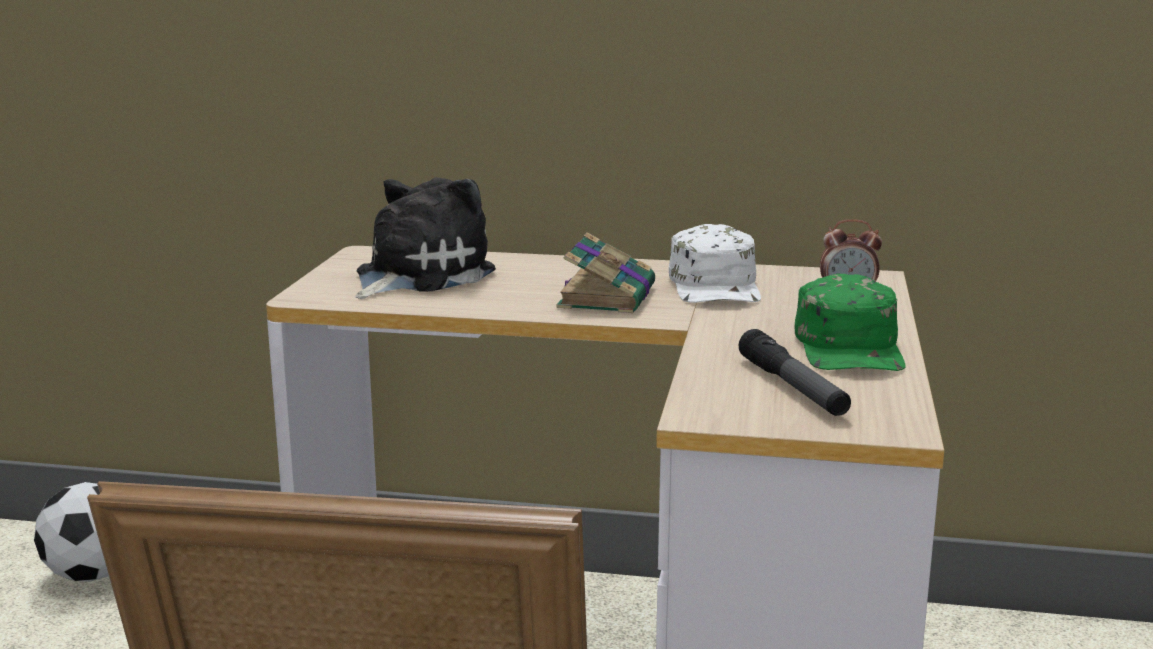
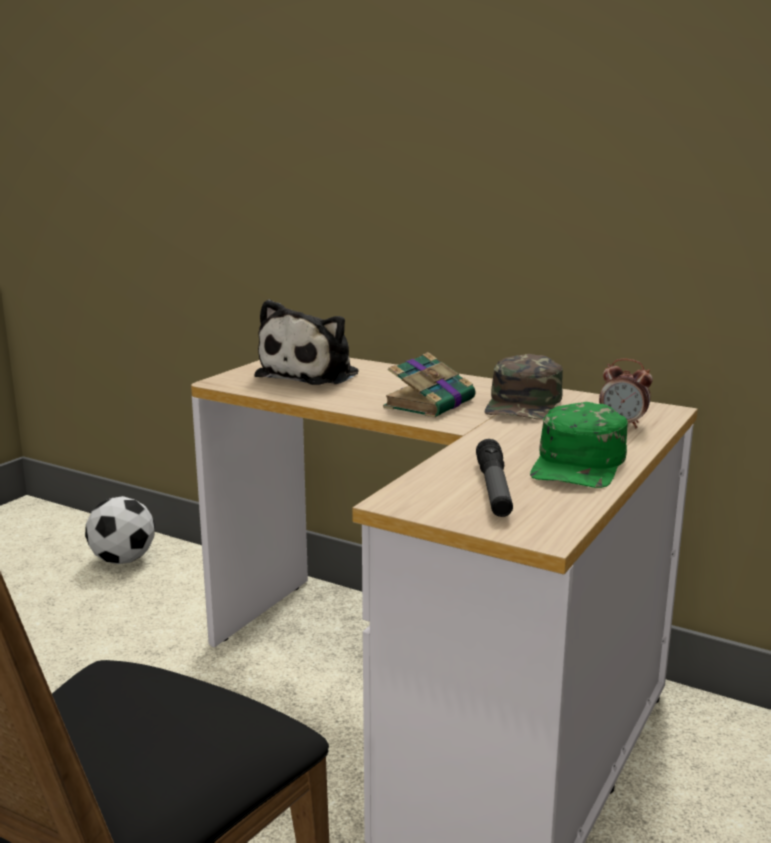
camera: 20 degrees right, 0 degrees up
(417, 276) = (312, 374): plush toy -> plush toy turned 150 degrees clockwise
(716, 286) = (524, 404): white cap -> green cap

